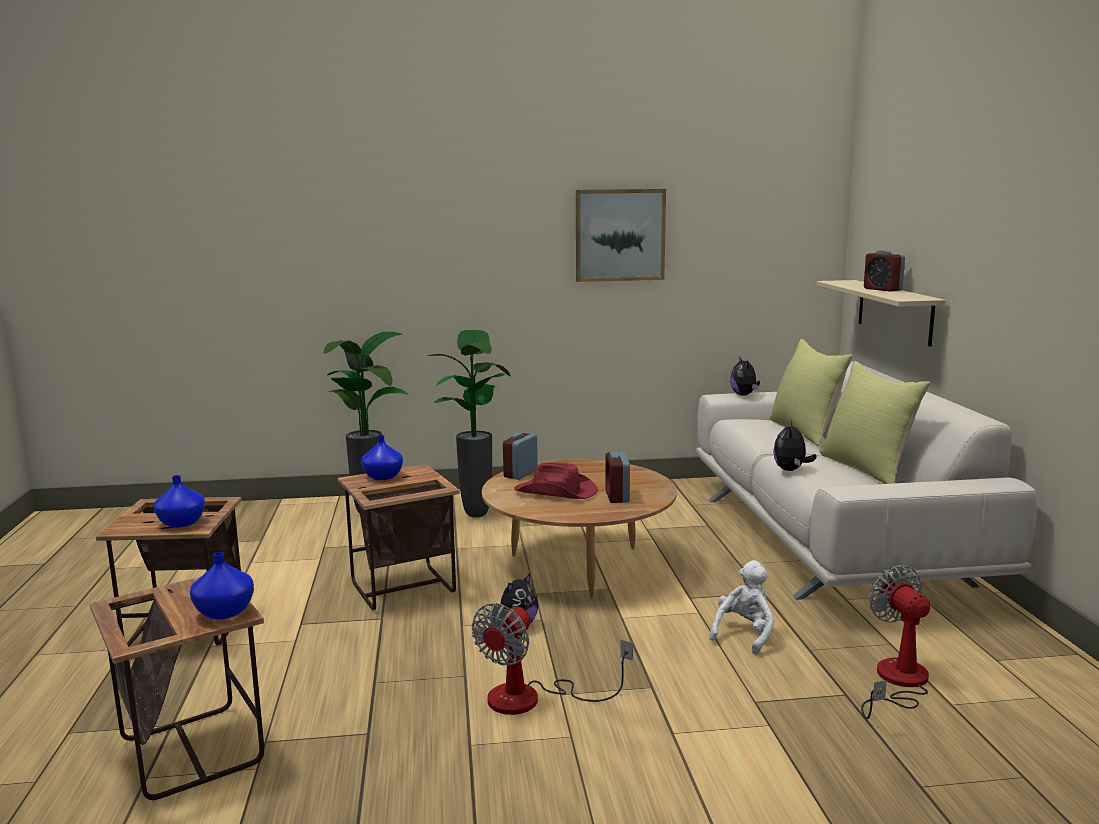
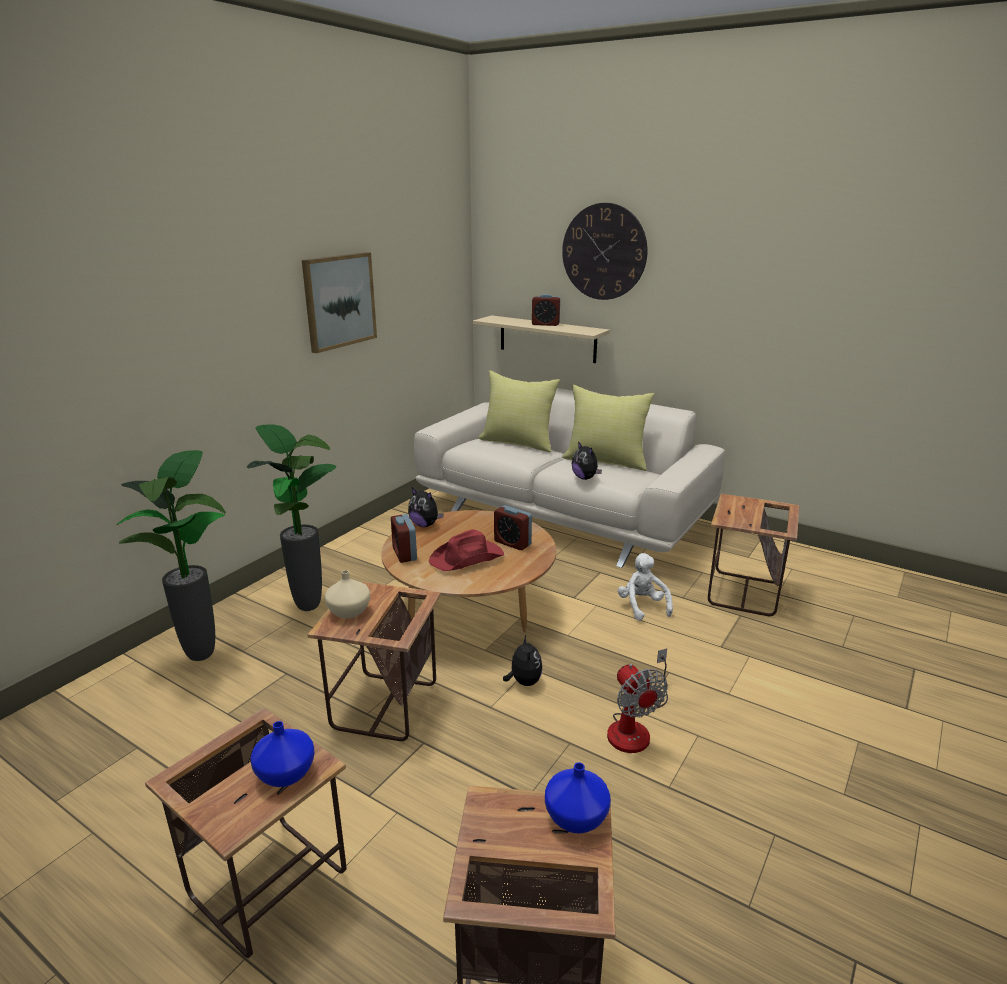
camera: 50 degrees left, 10 degrees up
(382, 476) = (348, 611): blue vase -> beige vase
(744, 395) = (447, 424): plush toy -> plush toy (425, 525)
(897, 682) = (743, 594): fan -> side table
(947, 194) = (604, 252): none -> wall clock

